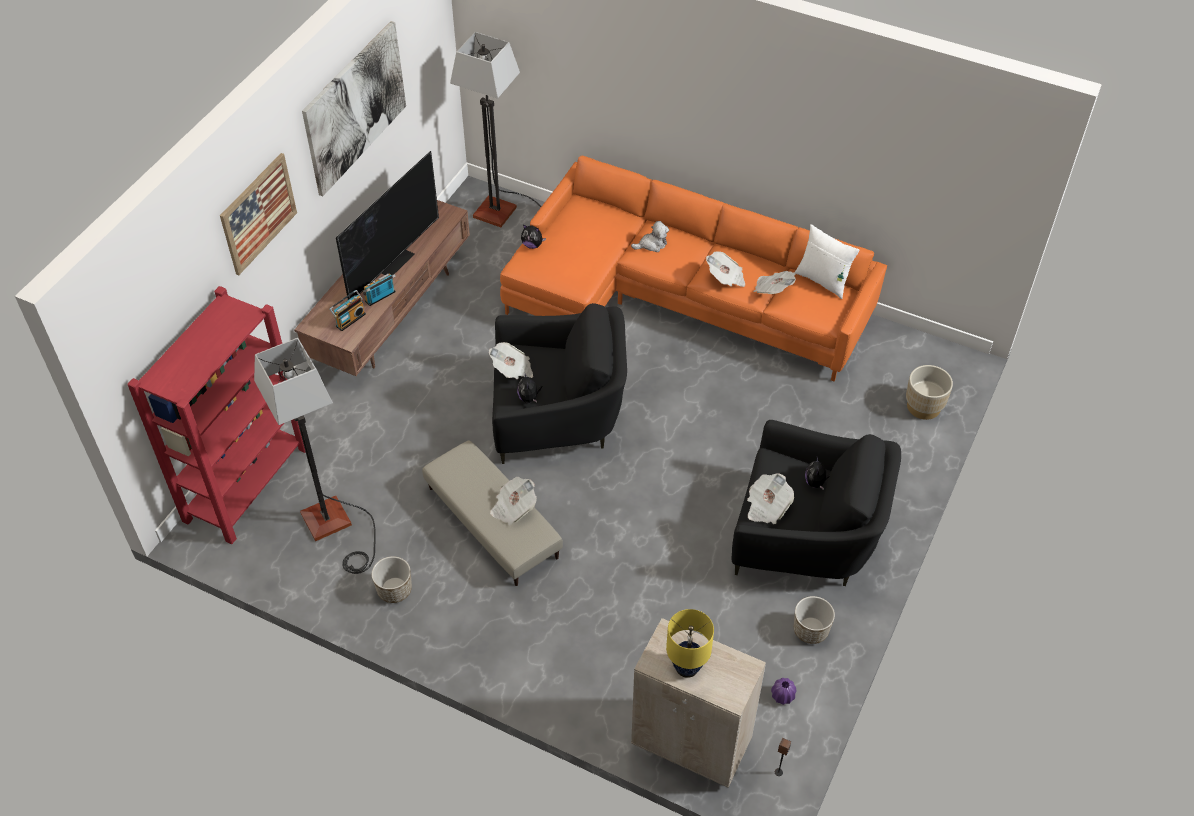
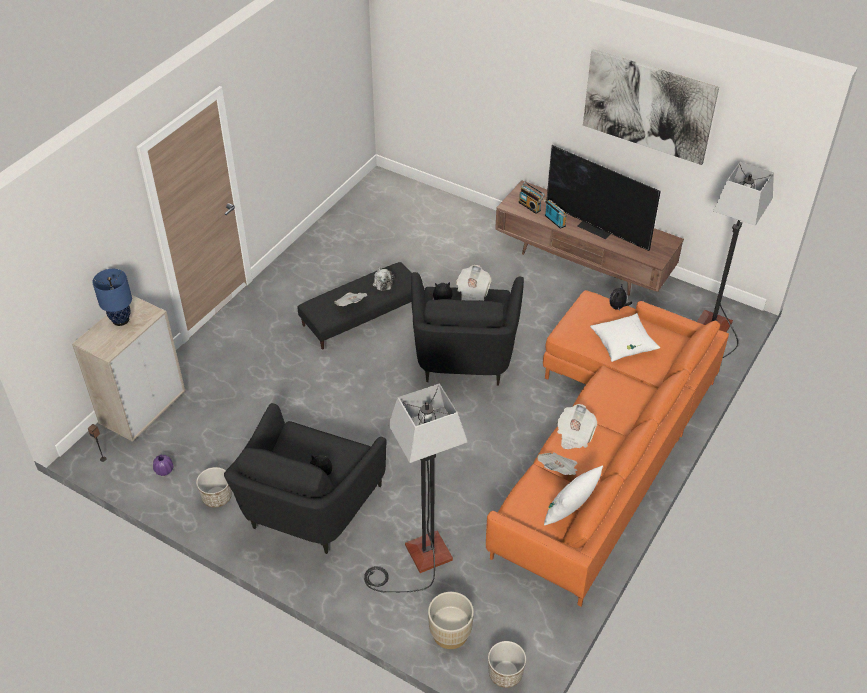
camera: 95 degrees right, 5 degrees down
(246, 483) = (418, 197): red bookcase -> none
(258, 213) = (524, 70): picture -> none
(335, 527) = (372, 238): floor lamp -> floor lamp (418, 560)
(394, 590) = (314, 265): planter -> planter (505, 673)
(492, 523) = (362, 314): beige ottoman -> black ottoman
(592, 241) = (623, 344): none -> white pillow
(652, 244) = (622, 386): plush toy -> plush toy (382, 282)
(687, 667) = (120, 320): yellow table lamp -> blue table lamp
(767, 507) = (303, 438): newspaper -> none

